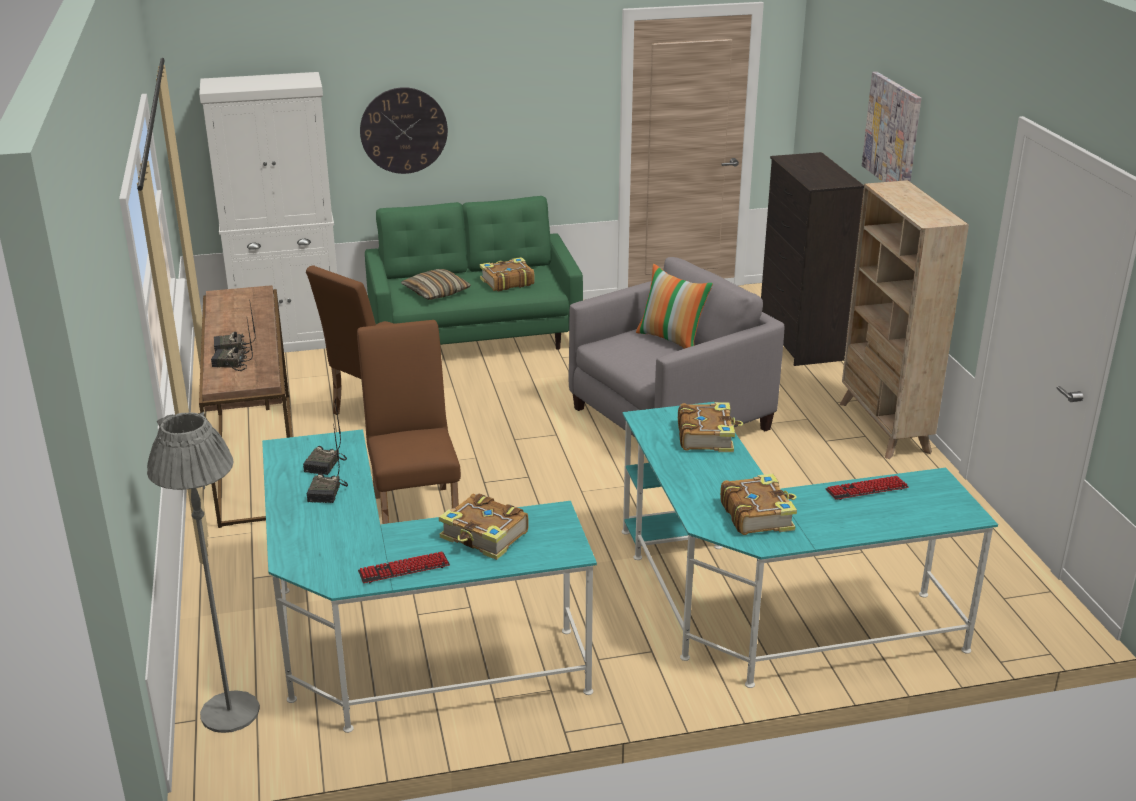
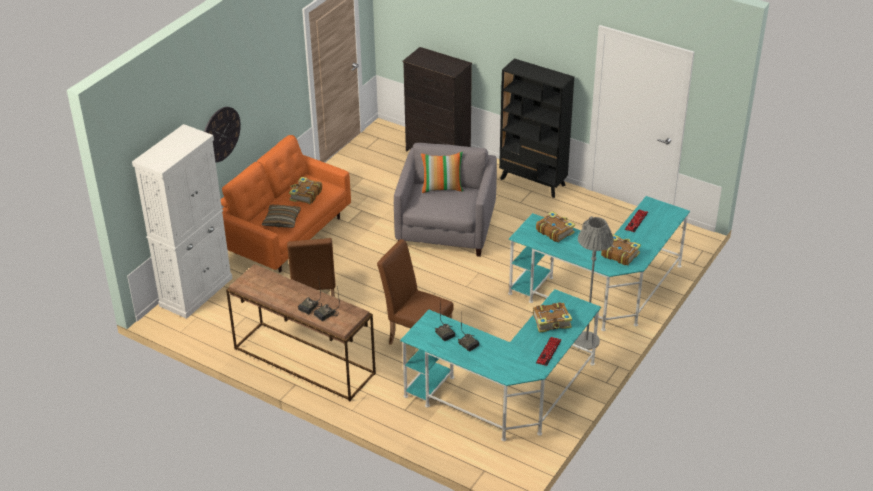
camera: 45 degrees left, 10 degrees up
(230, 712) = (491, 459): grey floor lamp -> grey floor lamp (586, 341)
(475, 337) = (288, 234): green sofa -> orange sofa
(884, 428) = (533, 182): beige bookcase -> black bookcase
(892, 133) = (487, 33): picture -> none

